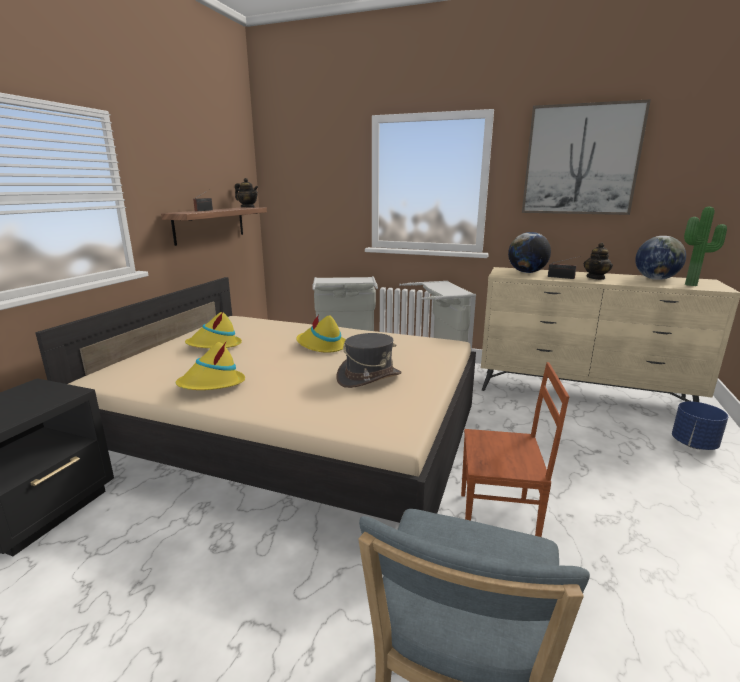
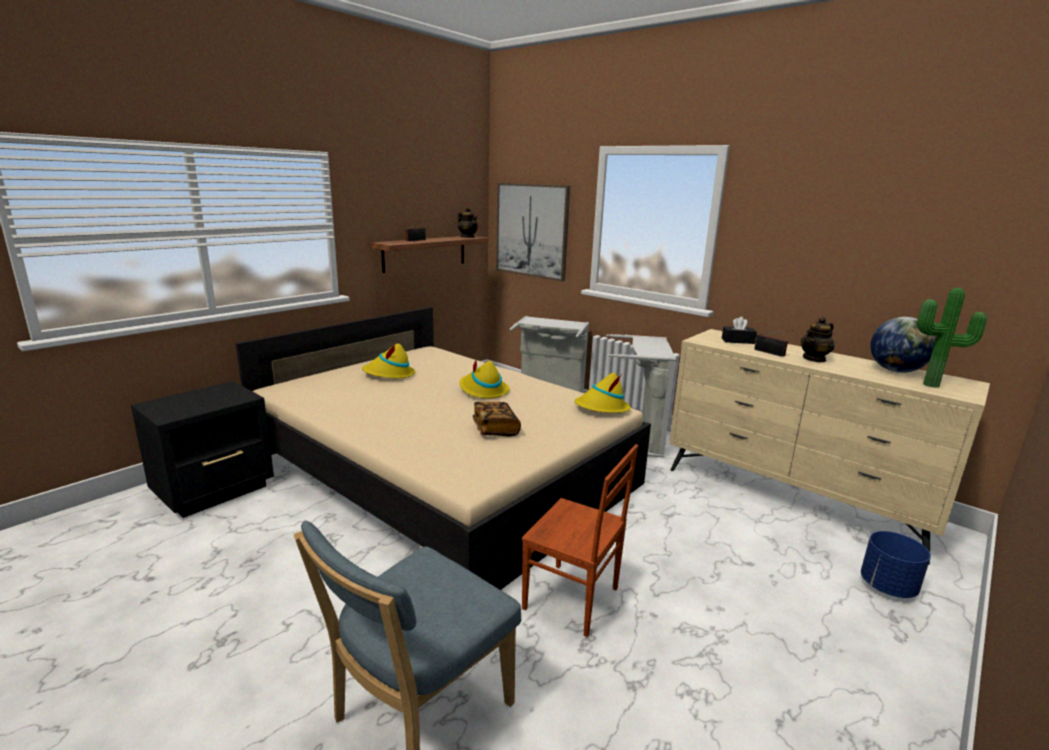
camera: 20 degrees right, 0 degrees up
(212, 384) = (356, 410): yellow hat -> yellow hat (601, 408)
(369, 377) = (495, 429): grey hat -> book
(527, 272) = (737, 341): globe -> black tissue box
(581, 160) = (827, 211): picture -> picture (531, 230)

